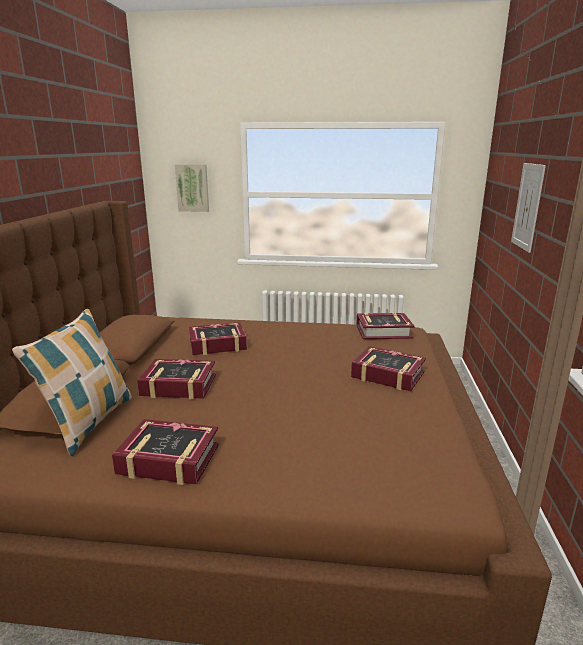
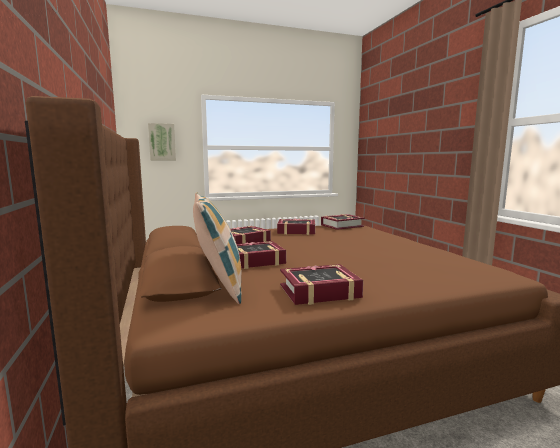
camera: 25 degrees left, 10 degrees down
(387, 375) = (379, 240): book -> book (296, 231)
(528, 206) = (412, 141): picture -> none

